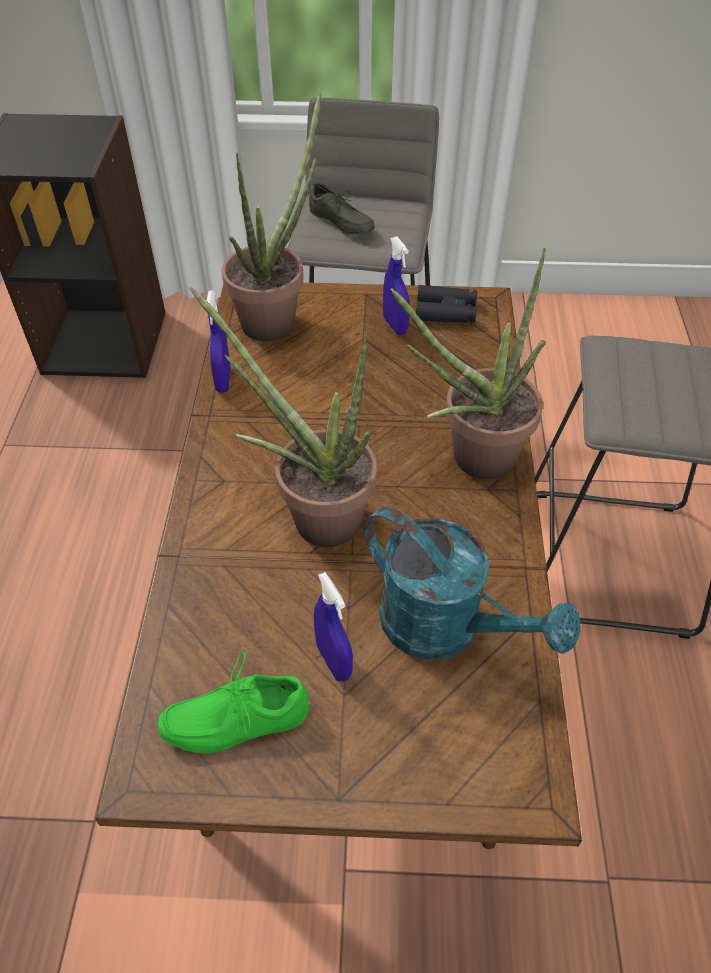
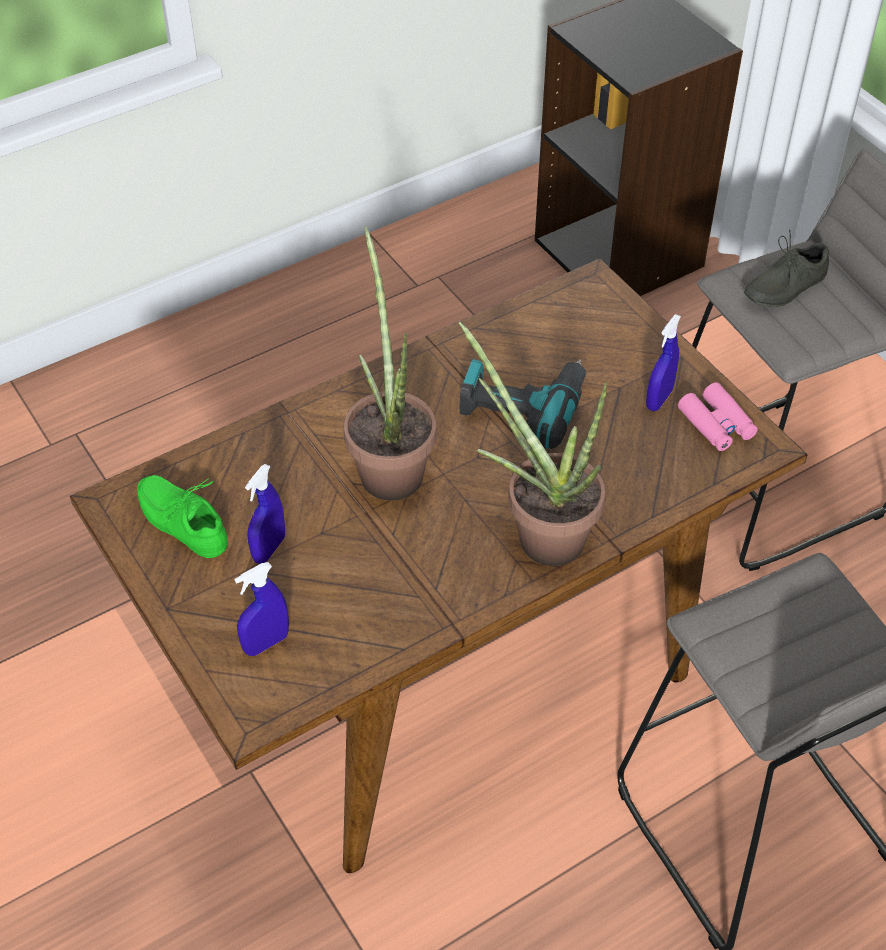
camera: 55 degrees right, 0 degrees up
(223, 381) = (478, 331): blue spray bottle -> blue spray bottle (266, 643)
(276, 318) = (586, 318): potted plant -> none
(328, 398) = (522, 405): none -> power drill
(339, 223) = (782, 285): grey shoe -> grey shoe turned 45 degrees clockwise
(446, 312) = (716, 424): black binoculars -> pink binoculars
(446, 628) = (350, 600): turquoise watering can -> none

